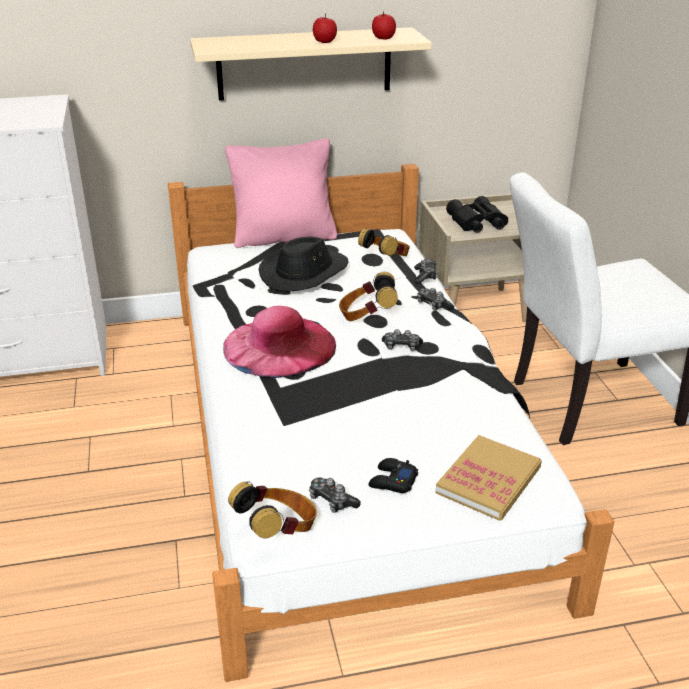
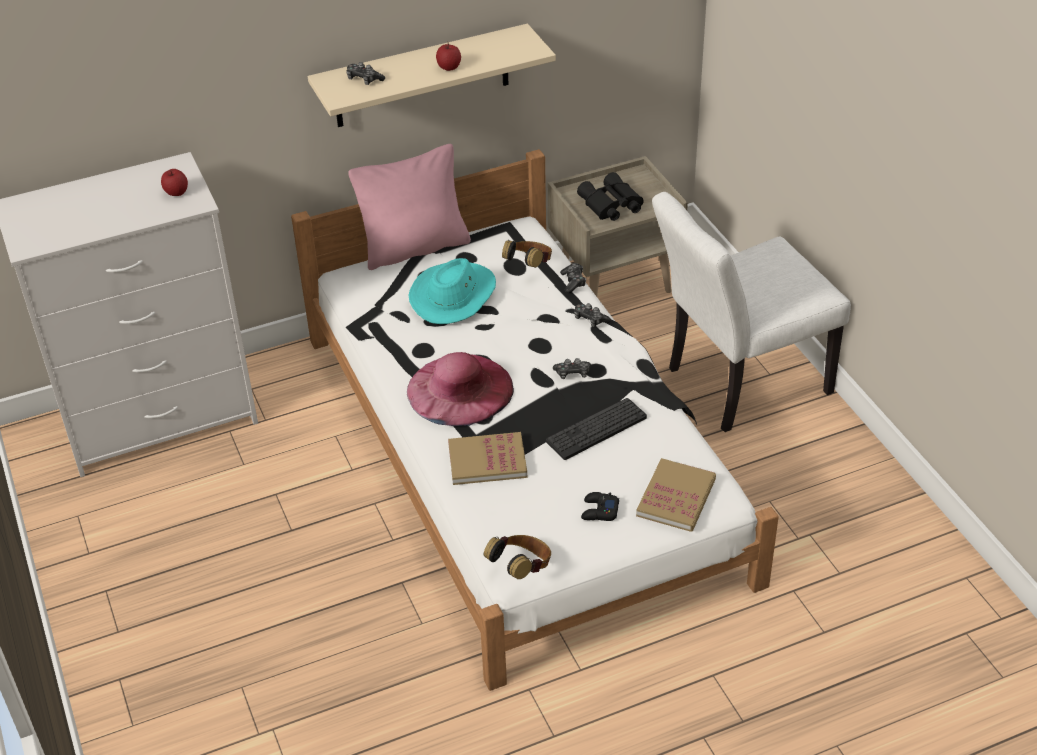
camera: 10 degrees left, 10 degrees up
(282, 413) = (487, 461): none -> book
(304, 272) = (454, 295): black hat -> turquoise hat
(332, 501) = (556, 536): game controller -> game controller (364, 79)
(367, 316) = (530, 342): headphones -> none
(383, 38) = (505, 53): apple -> apple (176, 192)
(412, 399) = (596, 429): none -> keyboard

